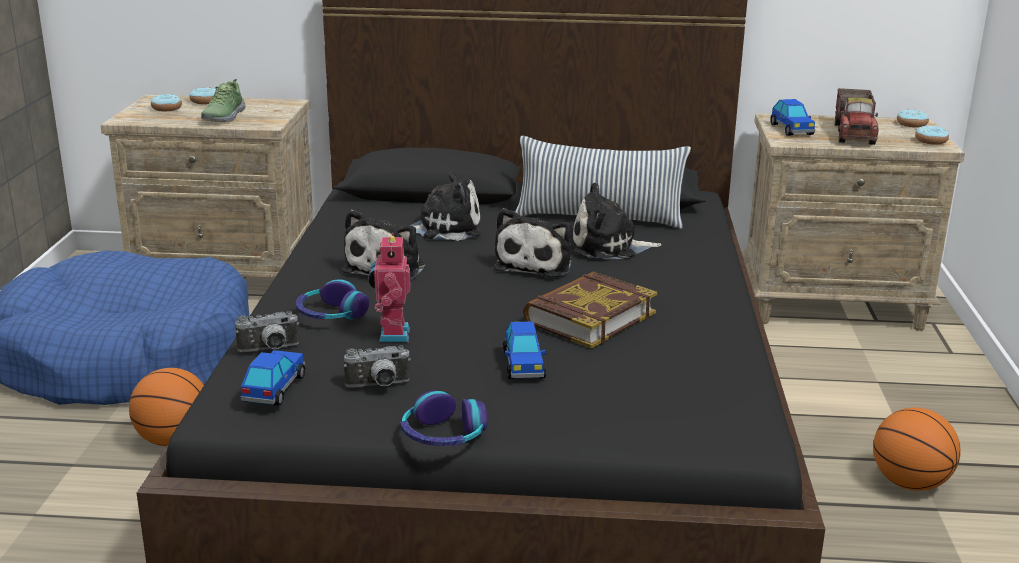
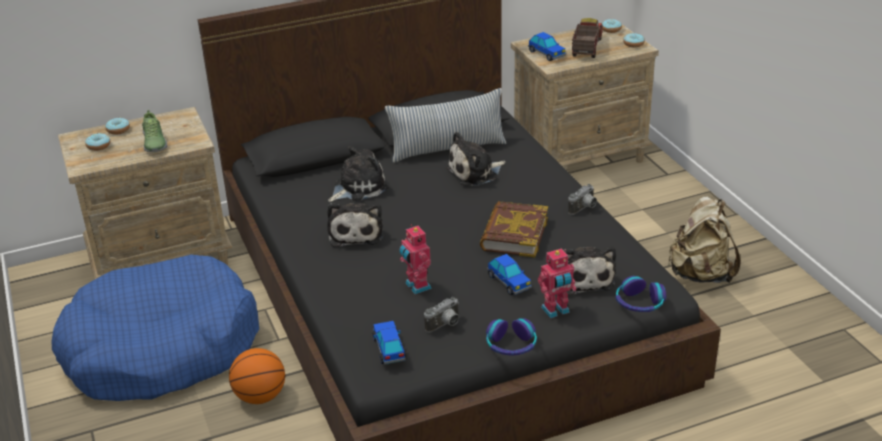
camera: 25 degrees left, 10 degrees up
(270, 349) = (353, 322): camera -> camera (584, 208)
(331, 314) = (362, 283): headphones -> headphones (639, 303)
(536, 264) = (444, 201): plush toy -> plush toy (582, 278)
(553, 415) = (556, 311): none -> toy robot
(854, 134) = (586, 48): toy truck -> toy truck turned 150 degrees counterclockwise
(910, 483) = (700, 274): basketball -> beige backpack

